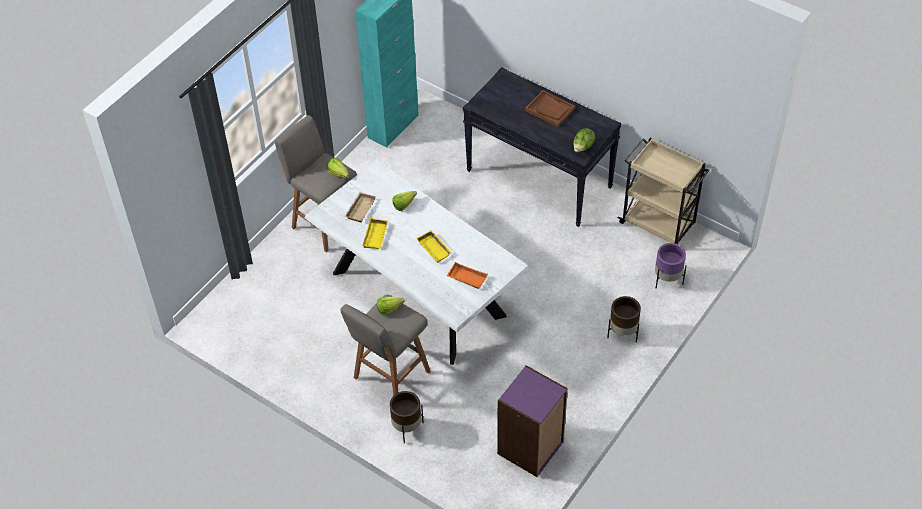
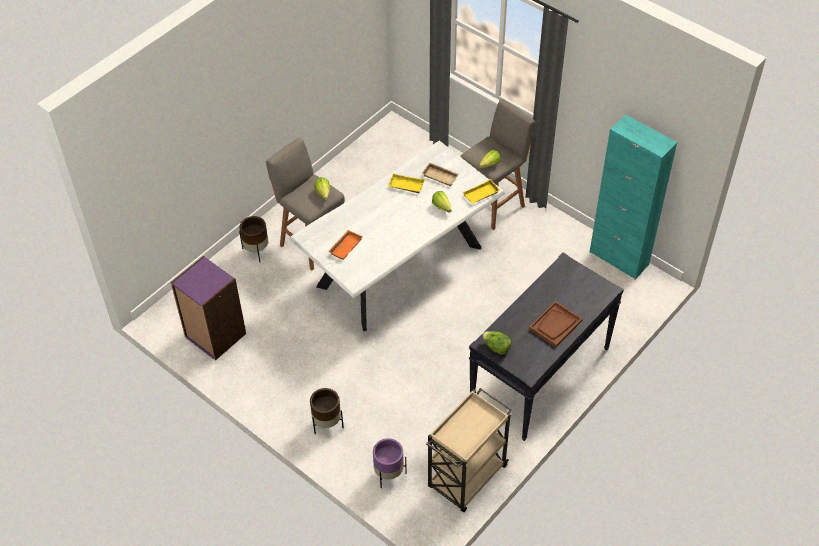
camera: 95 degrees right, 0 degrees up
(435, 248) = (385, 226): yellow tray -> yellow tray (481, 195)

